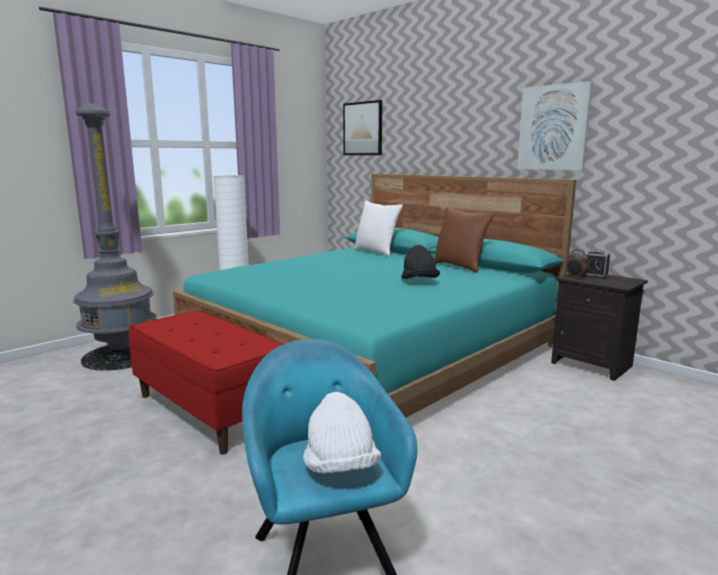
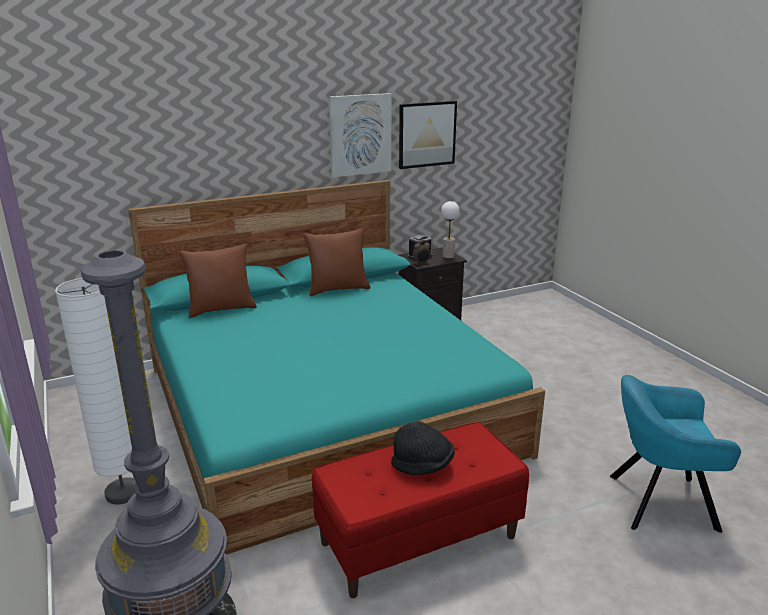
camera: 70 degrees left, 10 degrees up
(340, 467) = (690, 432): white hat -> none
(363, 128) = (86, 147): picture -> picture (427, 134)
(376, 252) = (221, 309): white pillow -> brown pillow
(419, 282) = (386, 318): black hat -> black hat (423, 465)
(621, 283) = (448, 256): none -> table lamp

